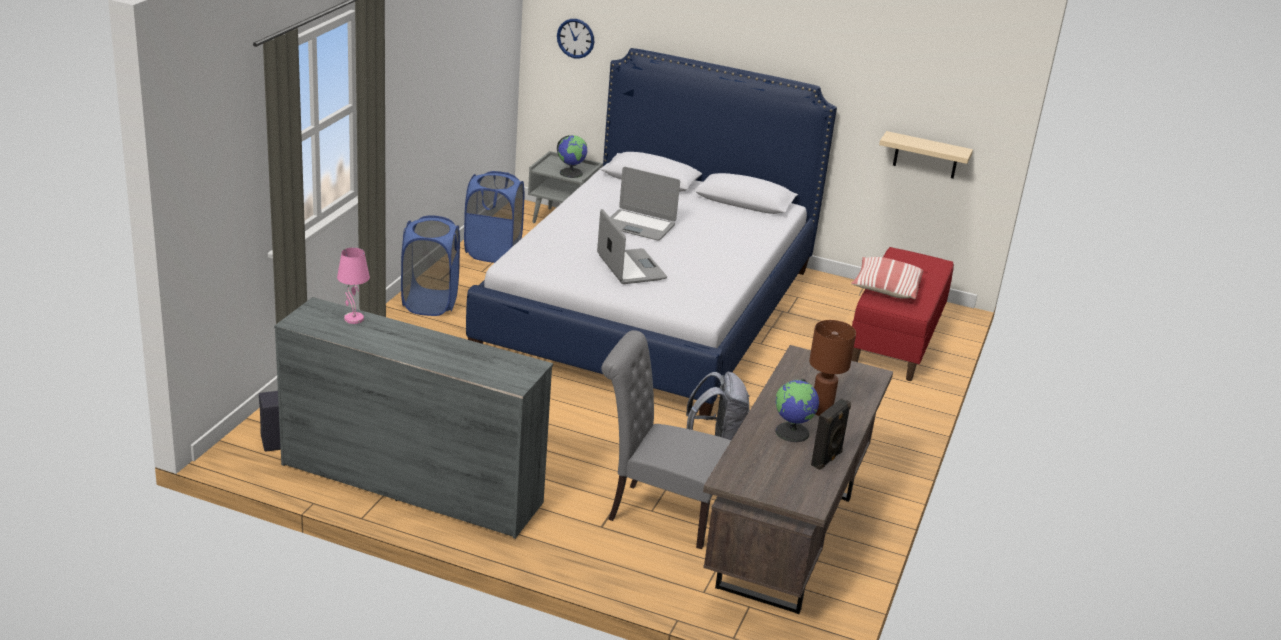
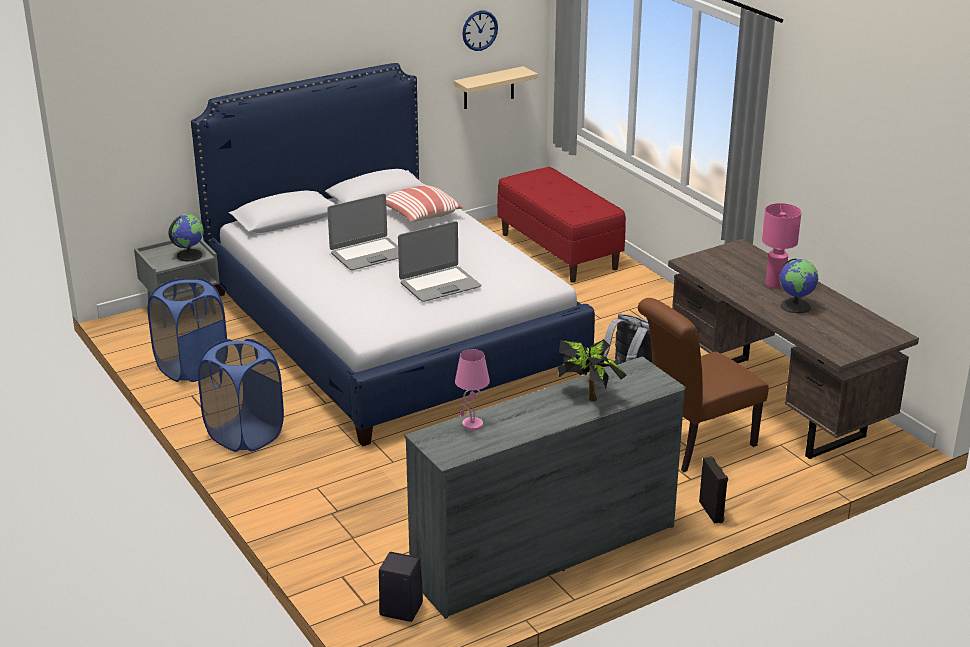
camera: 50 degrees left, 0 degrees up
(456, 355) = (589, 395): none -> potted plant
(575, 38) = (139, 114): wall clock -> wall clock (479, 30)
(630, 267) = (439, 285): laptop -> laptop turned 135 degrees clockwise
(658, 512) = (694, 445): grey chair -> brown chair
(822, 411) = (775, 284): brown table lamp -> pink table lamp
(827, 459) = (842, 307): black speaker -> black speaker (712, 511)
(885, 288) = (561, 206): pillow -> pillow (420, 215)

